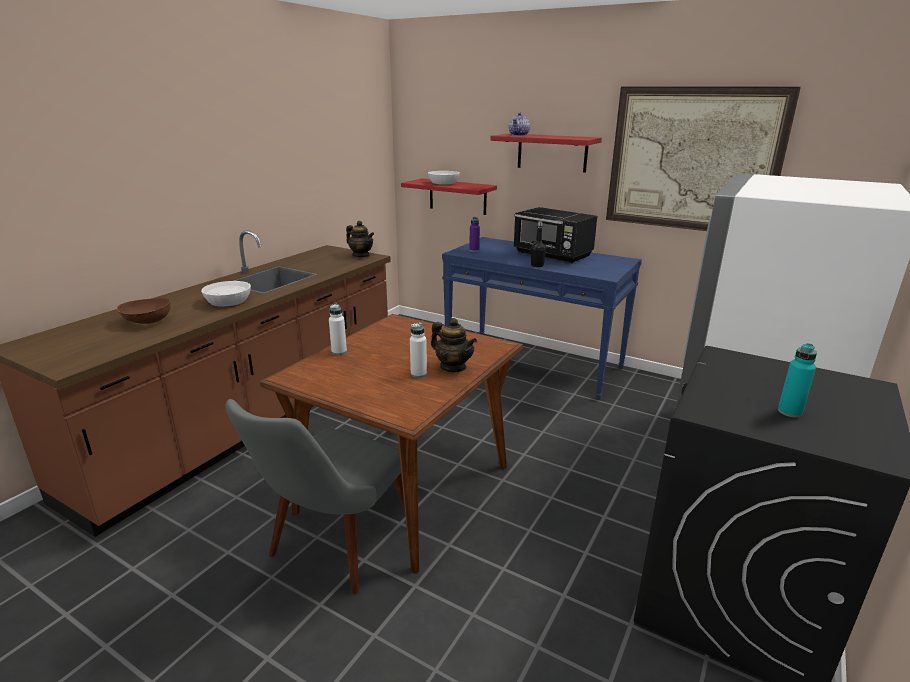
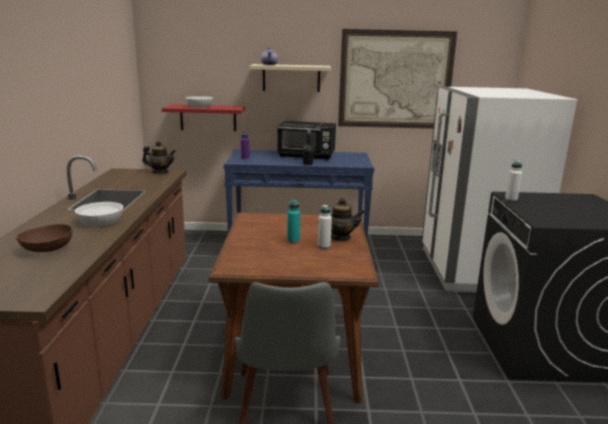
camera: 30 degrees left, 5 degrees down
(339, 352) = (241, 244): white bottle -> white bottle (511, 199)
(552, 152) = (291, 78): red shelf -> beige shelf
(789, 412) = (577, 214): turquoise bottle -> turquoise bottle (293, 240)

